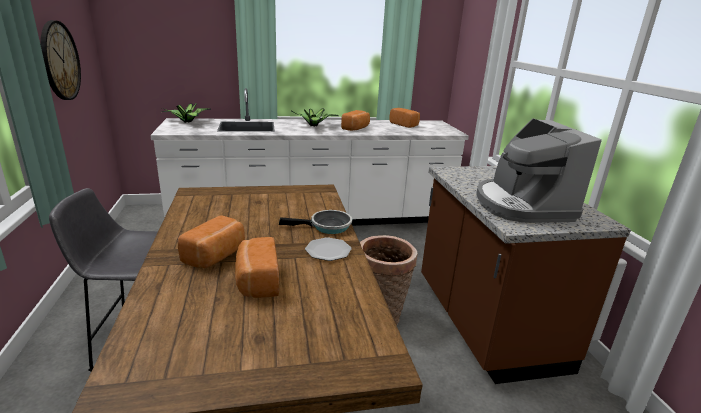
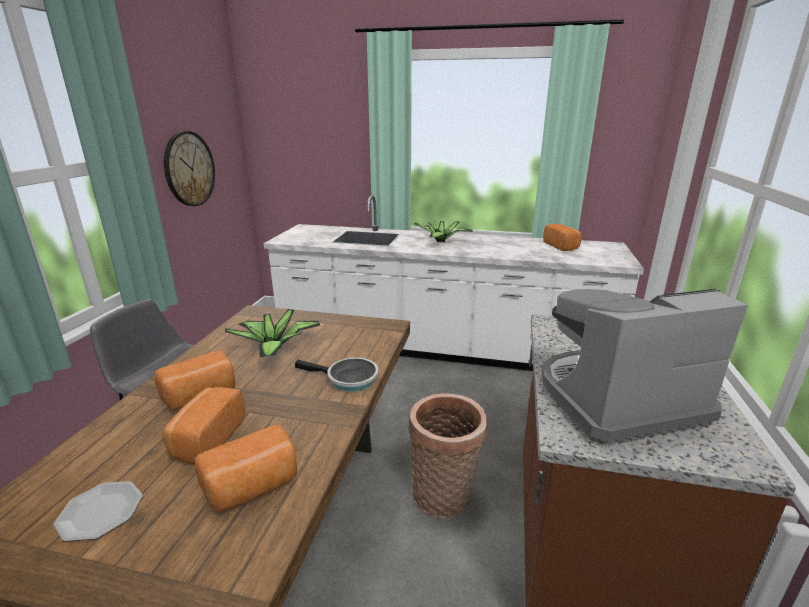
camera: 25 degrees right, 0 degrees up
(188, 122) = (314, 229): potted plant -> potted plant (275, 348)
(328, 250) = (318, 414): plate -> plate (101, 512)
(356, 128) = (490, 248): bread -> bread (253, 487)
(521, 205) = (616, 399): coffee machine -> coffee machine turned 60 degrees clockwise

